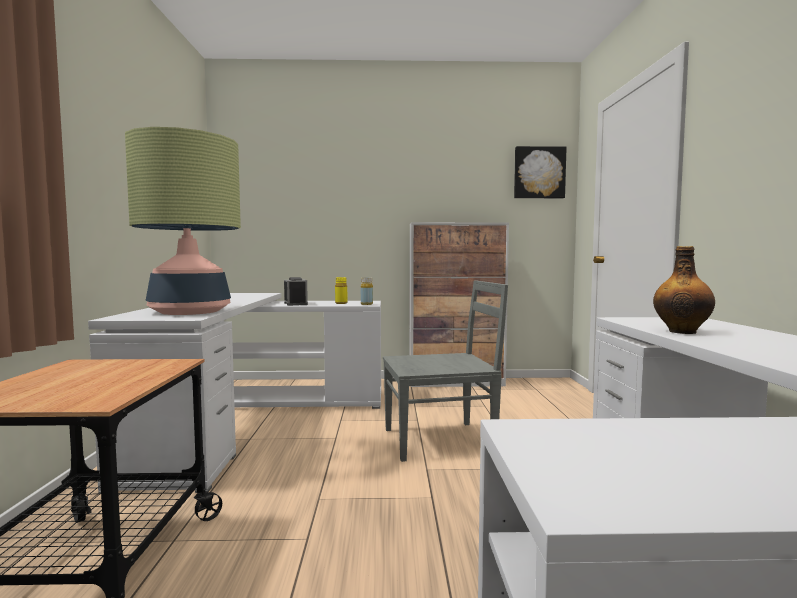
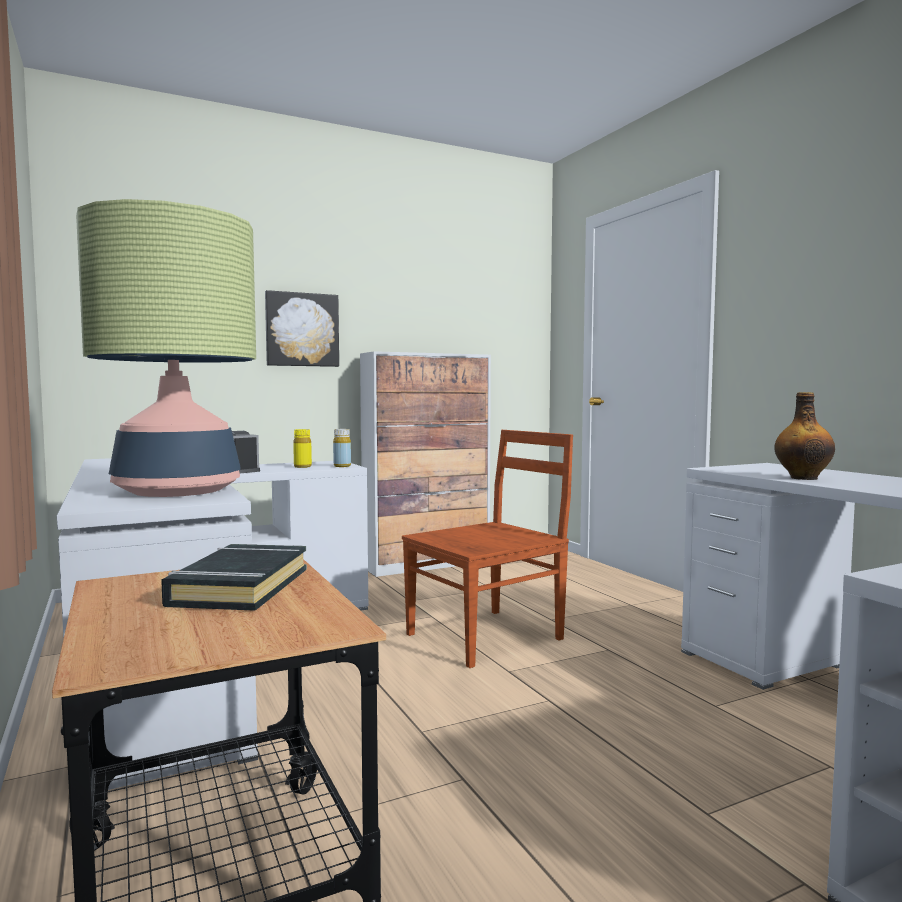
camera: 25 degrees left, 0 degrees up
(122, 372) = (239, 587): none -> black book
(441, 440) = (488, 636): grey chair -> brown chair
(539, 173) = (511, 293): picture -> picture (302, 330)

